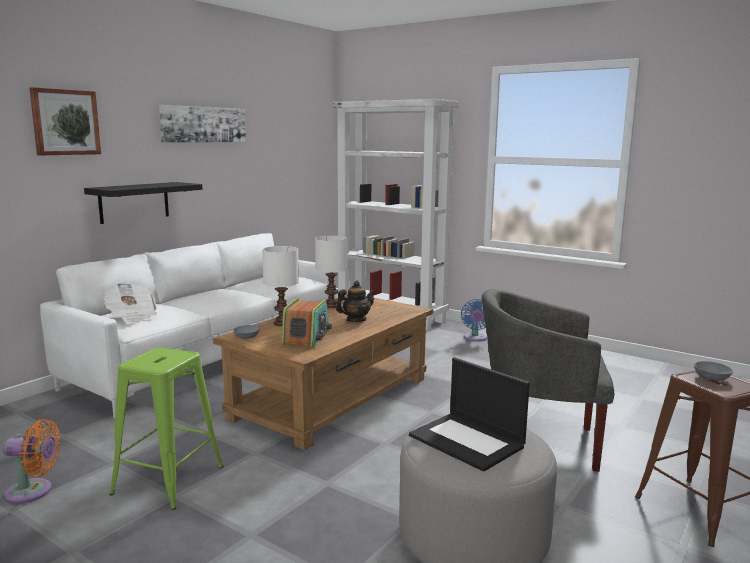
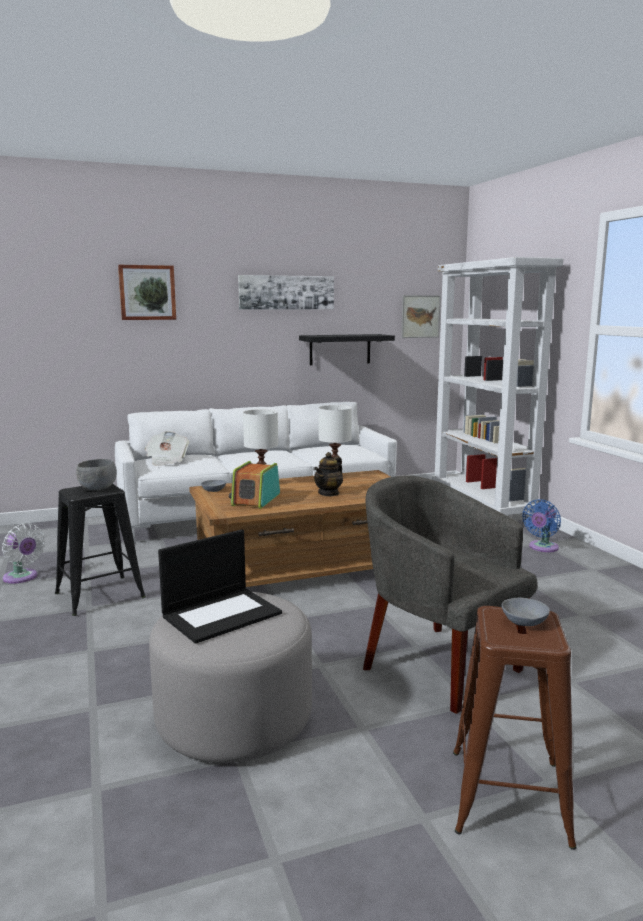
camera: 35 degrees right, 0 degrees up
(33, 492) = (22, 578): orange fan -> white fan
(134, 202) = (208, 363): black shelf -> black shelf (340, 349)
(166, 356) = (98, 489): none -> grey bowl
(169, 480) = (100, 595): green stool -> black stool
(306, 338) = (255, 500): radio -> radio turned 150 degrees clockwise
(309, 149) = (420, 316): none -> picture
(356, 320) = (329, 493): teapot -> teapot turned 120 degrees clockwise
(468, 441) = (222, 614): laptop -> laptop turned 120 degrees counterclockwise

